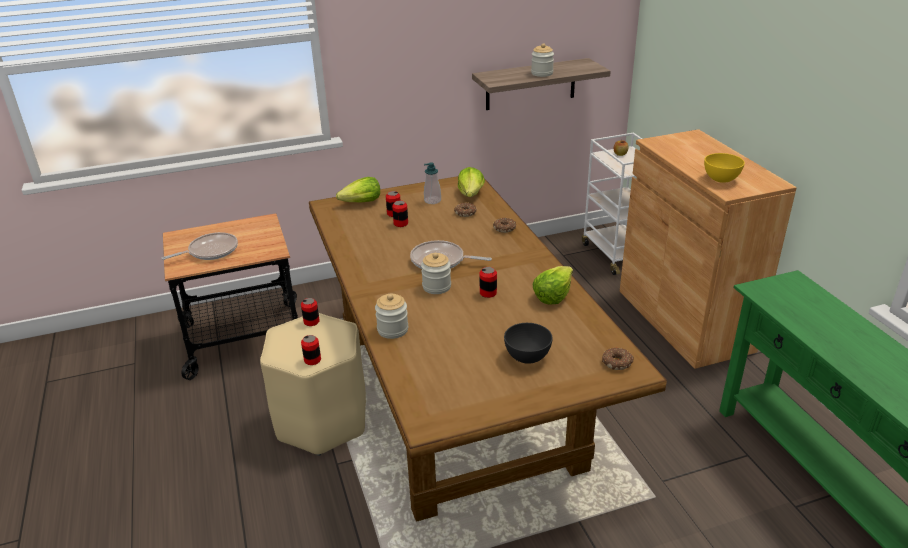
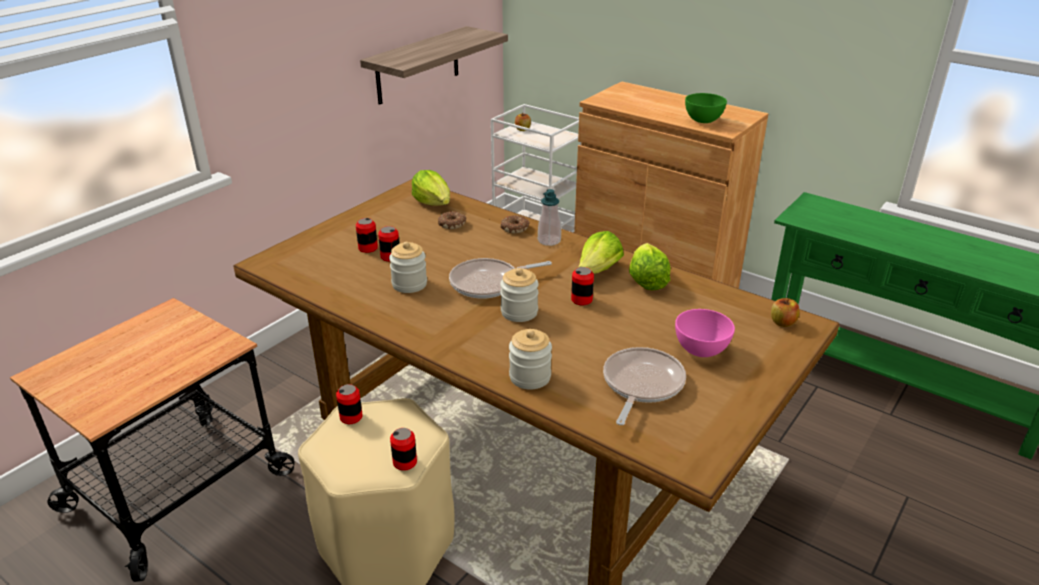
camera: 35 degrees left, 0 degrees up
(210, 251) = (125, 376): frying pan -> frying pan (641, 385)
(361, 202) = (310, 247): lettuce -> lettuce (598, 270)
(432, 200) = (397, 221): soap dispenser -> soap dispenser (549, 240)
(527, 356) = (701, 349): grey bowl -> pink bowl
(542, 73) = (441, 47): jar -> jar (409, 284)
(617, 362) = (782, 322): donut -> apple
(721, 179) = (703, 120): yellow bowl -> green bowl

